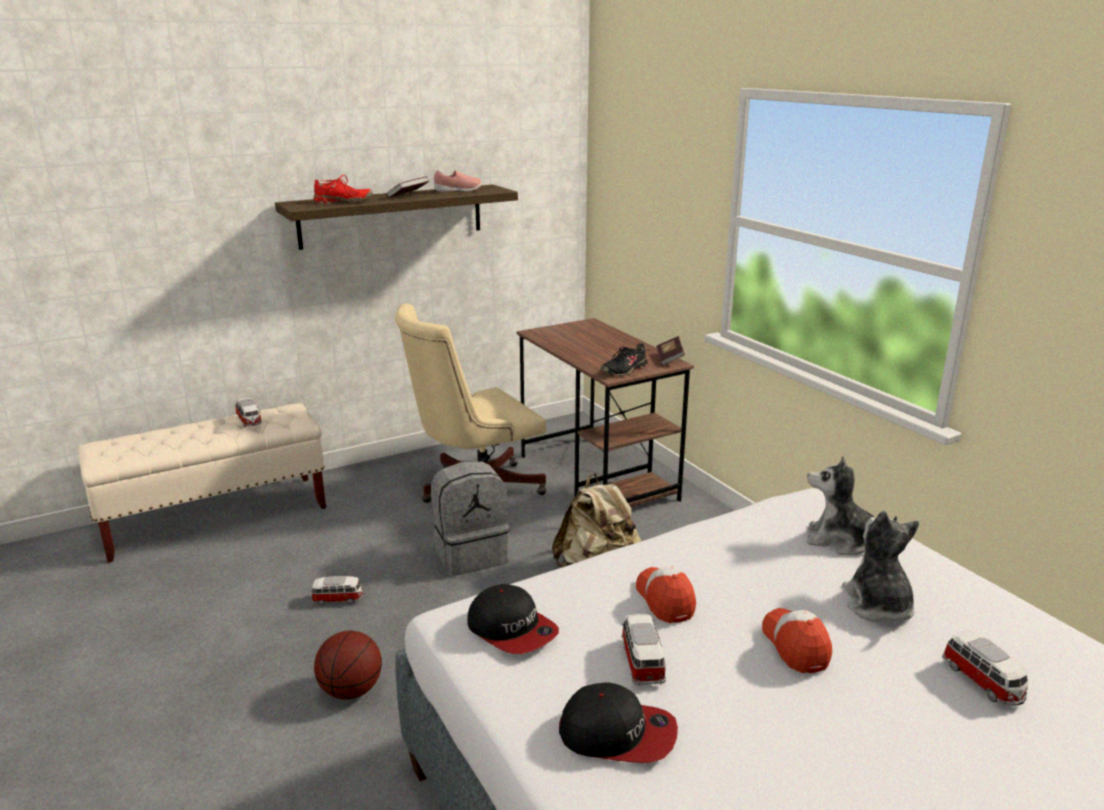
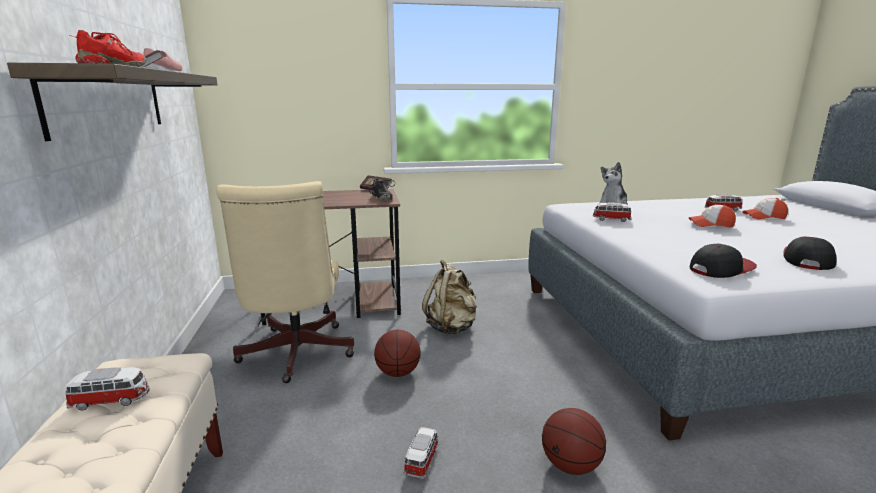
camera: 70 degrees left, 5 degrees down
(471, 554) = (398, 373): grey backpack -> basketball
(642, 661) = (738, 248): toy car -> toy car (611, 219)
(665, 600) = (674, 237): cap -> cap (764, 217)
(877, 605) = (670, 211): plush toy -> none

